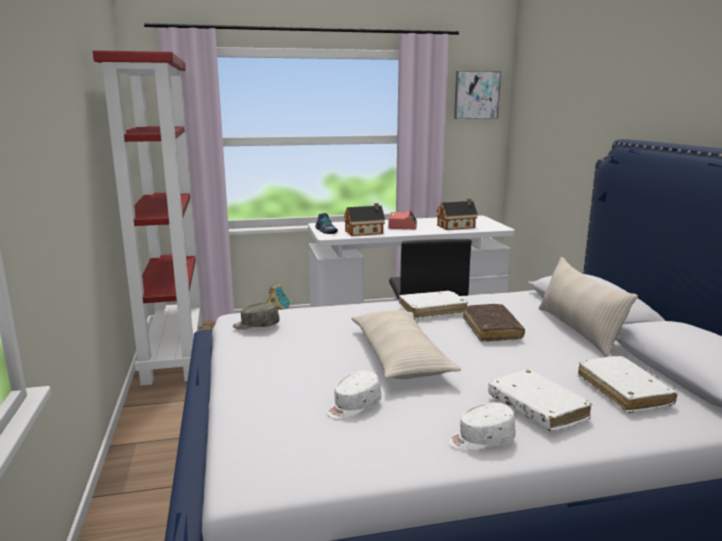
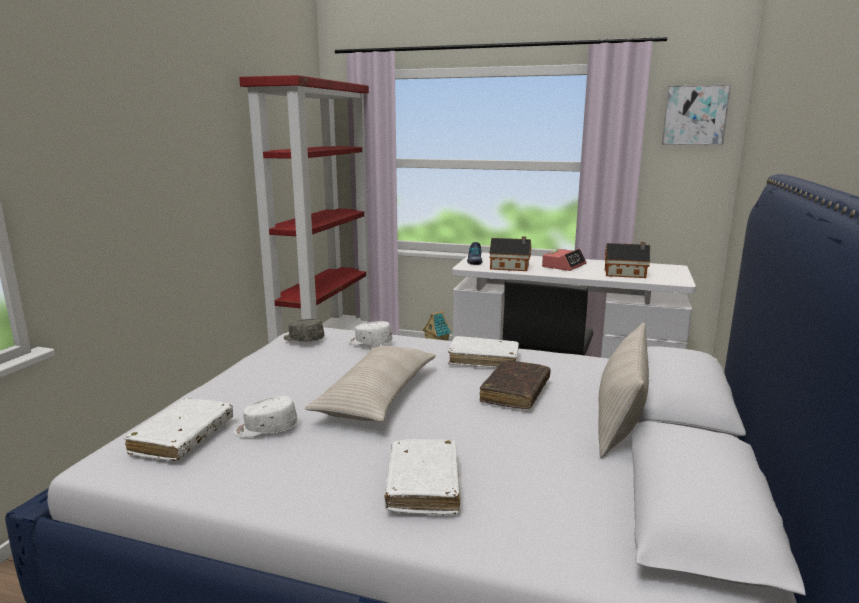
camera: 30 degrees right, 0 degrees up
(480, 440) = (317, 495): white cap -> white cap (370, 343)
(623, 392) = (554, 500): white book -> white book (183, 438)

